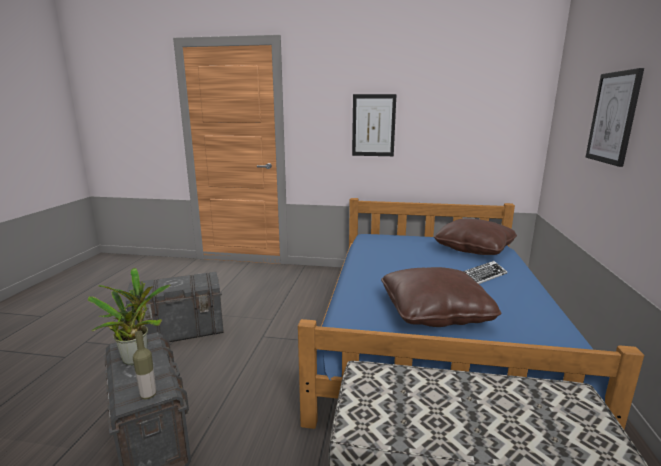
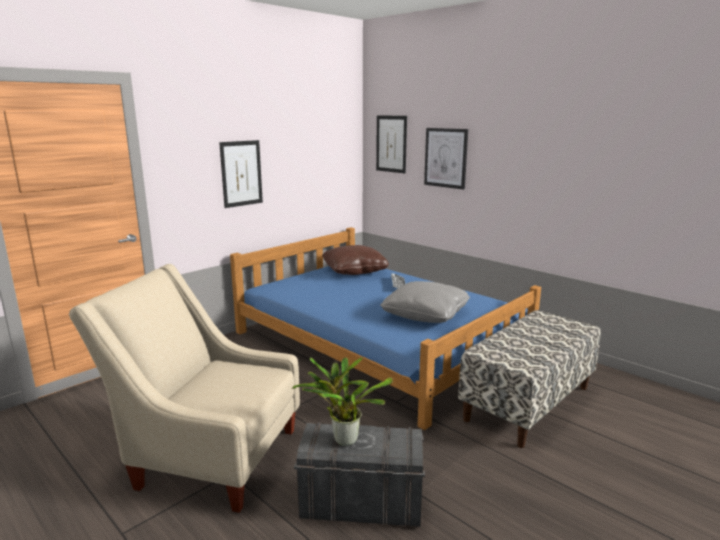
camera: 55 degrees left, 0 degrees up
(148, 395) = (409, 441): bottle -> none
(180, 332) = (208, 455): grey storage box -> beige armchair
(434, 312) = (425, 315): brown pillow -> grey pillow
(572, 102) = (391, 144): none -> picture

